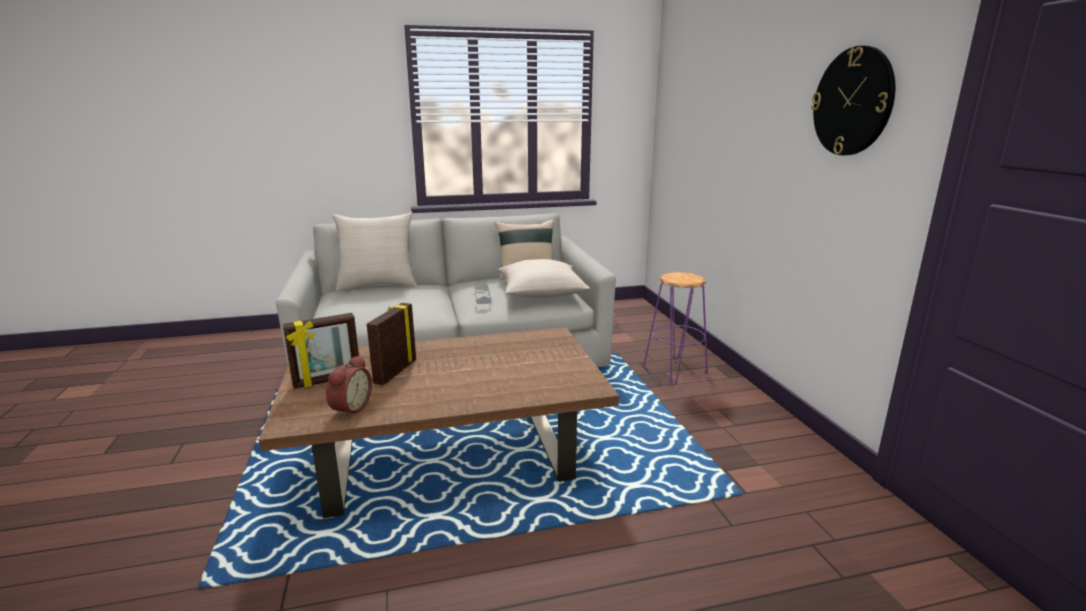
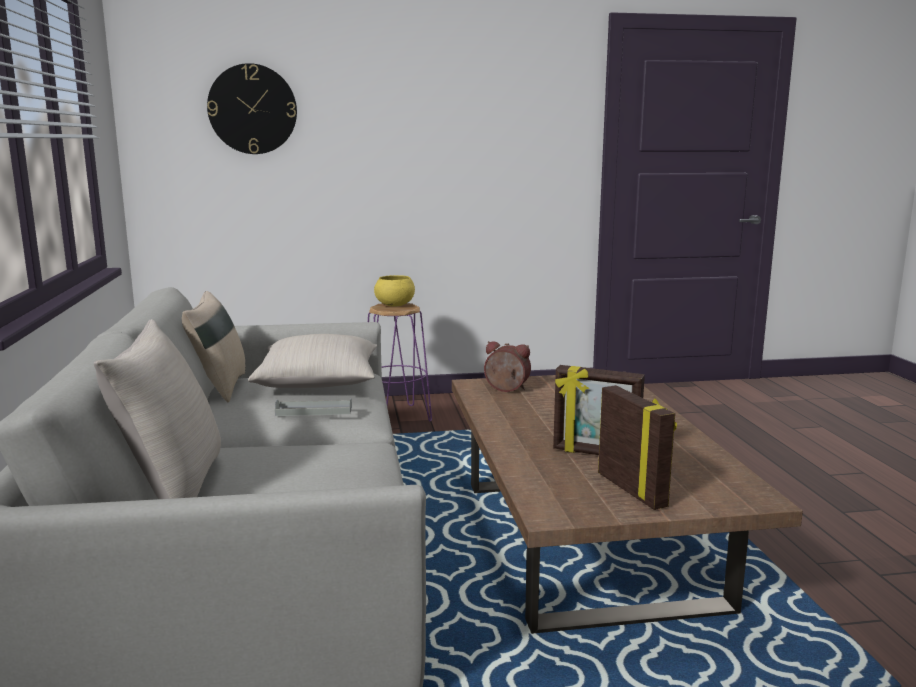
camera: 85 degrees left, 5 degrees down
(349, 408) = (703, 469): alarm clock -> alarm clock (506, 389)
(687, 277) = (395, 305): none -> yellow bowl
(852, 102) = (515, 113): wall clock -> wall clock (252, 109)

